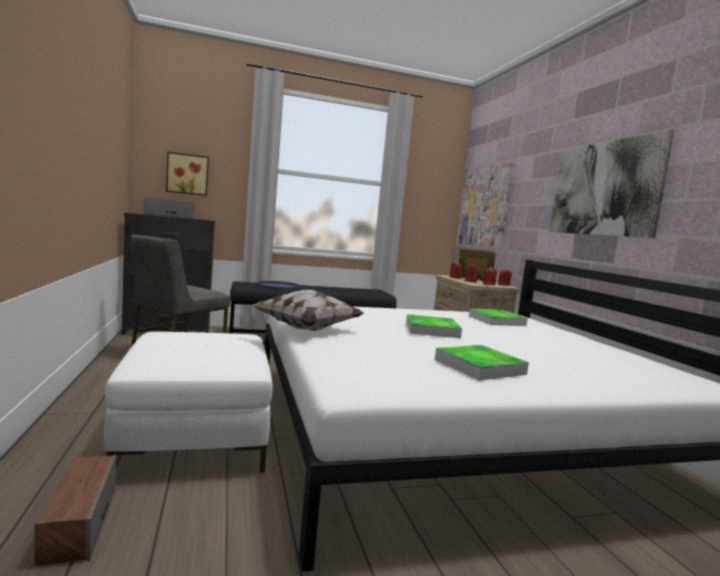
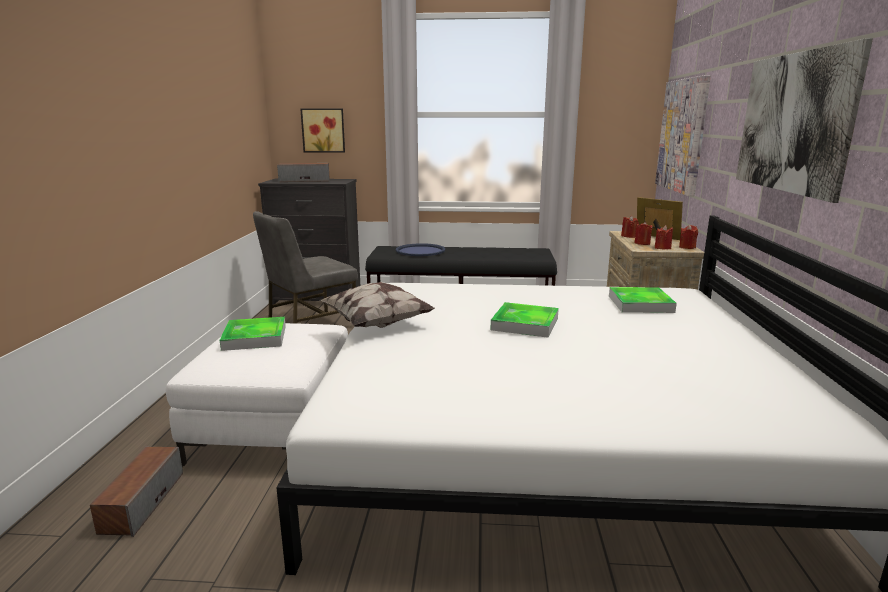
camera: 20 degrees right, 10 degrees up
(479, 367) = (517, 385): tray -> tray (255, 338)

